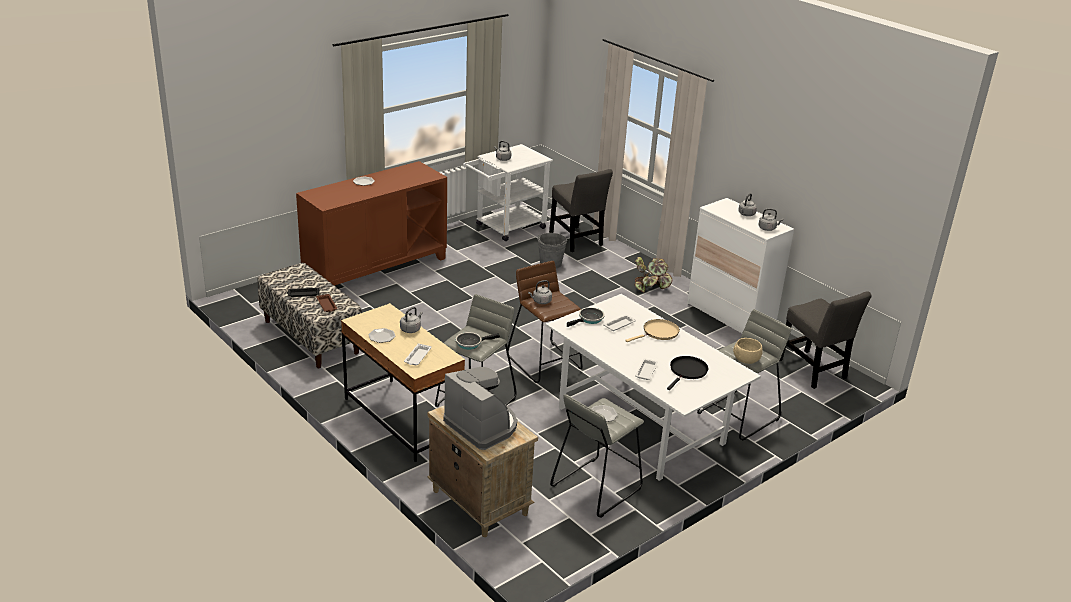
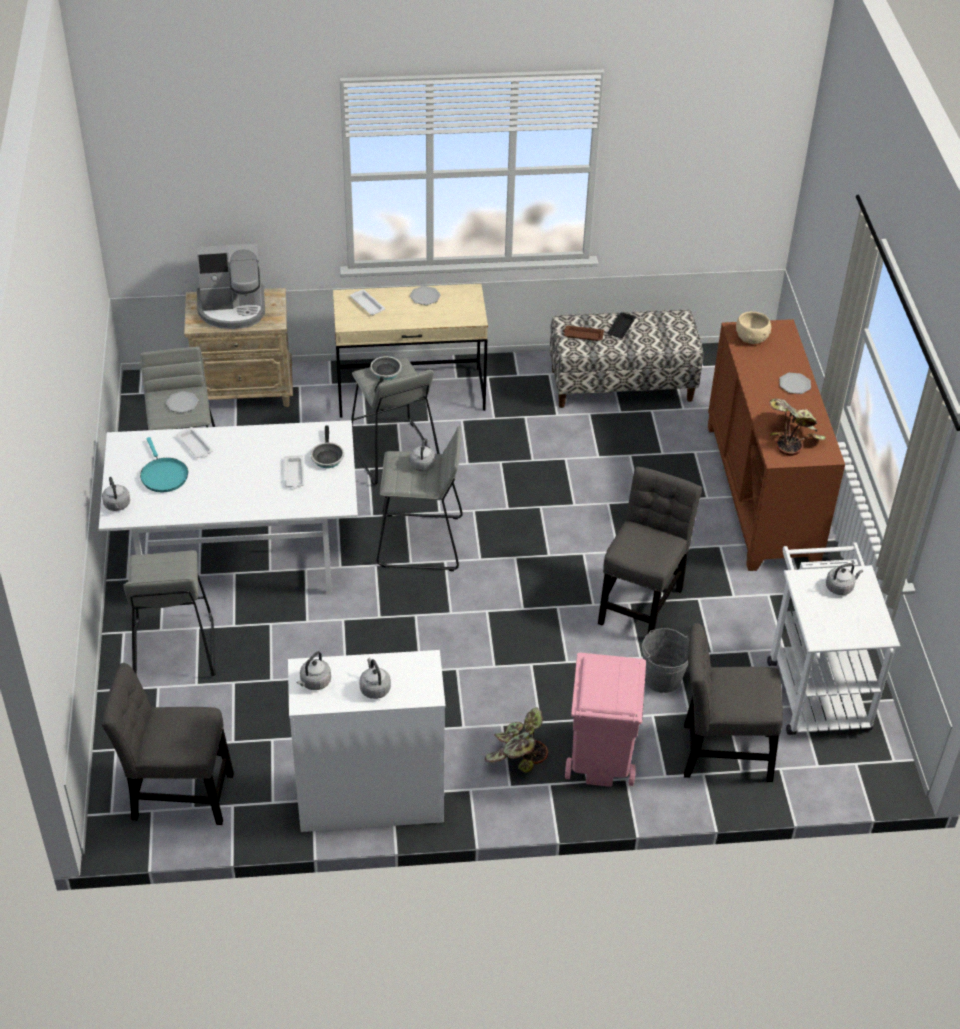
camera: 125 degrees right, 15 degrees up
(411, 329) = (421, 319): grey kettle -> grey kettle (117, 505)
(412, 175) = (791, 436): none -> potted plant
(505, 281) = (641, 602): none -> grey chair
(545, 362) = (420, 542): brown stool -> grey stool
(622, 266) = (600, 760): none -> pink trash can
(658, 333) = (249, 496): beige frying pan -> none
(687, 371) = (163, 475): black frying pan -> turquoise frying pan
(746, 360) = (152, 565): beige bowl -> beige bowl (751, 337)

